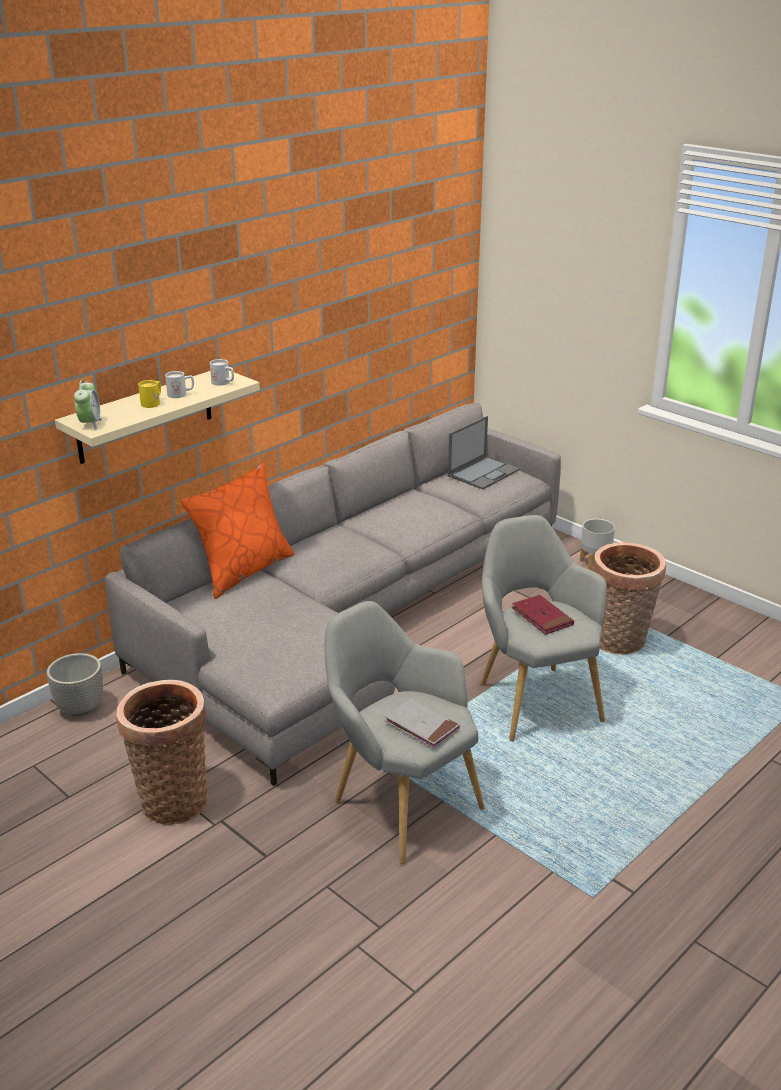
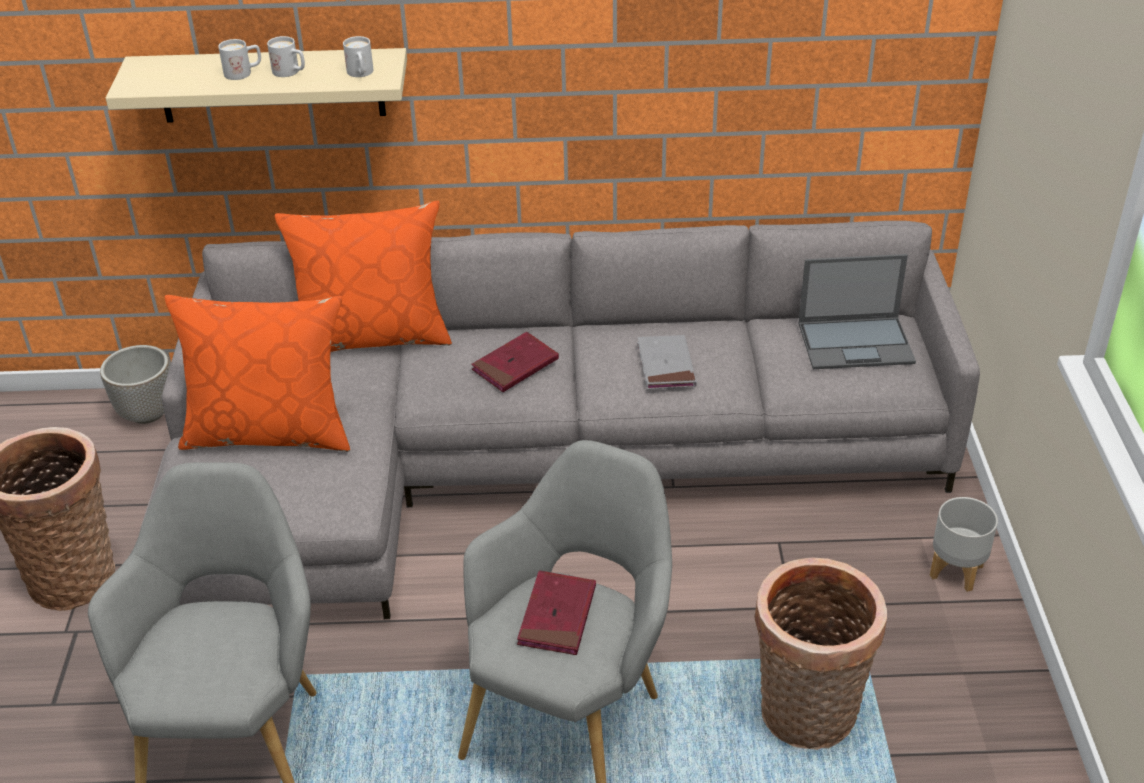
camera: 45 degrees right, 10 degrees up
(90, 424) = (137, 78): alarm clock -> none
(153, 402) = (243, 73): yellow mug -> white mug
(265, 631) = (270, 432): none -> orange pillow
(347, 546) = (515, 365): none -> red book
(421, 726) = (194, 670): grey book -> grey book (666, 366)

